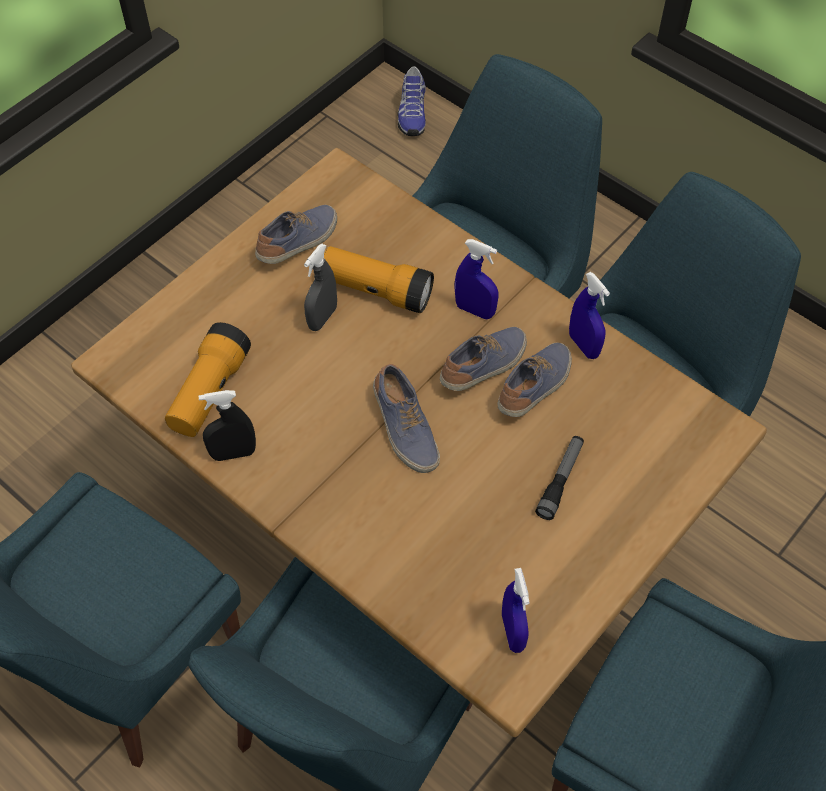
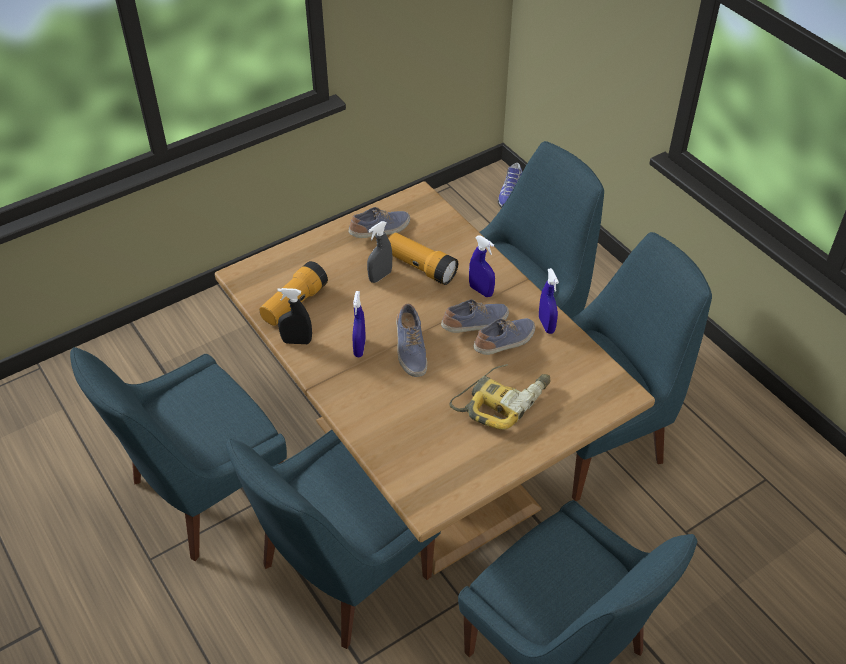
camera: 15 degrees right, 10 degrees down
(512, 632) = (438, 479): blue spray bottle -> blue spray bottle (359, 348)
(560, 480) = (502, 400): flashlight -> power drill

